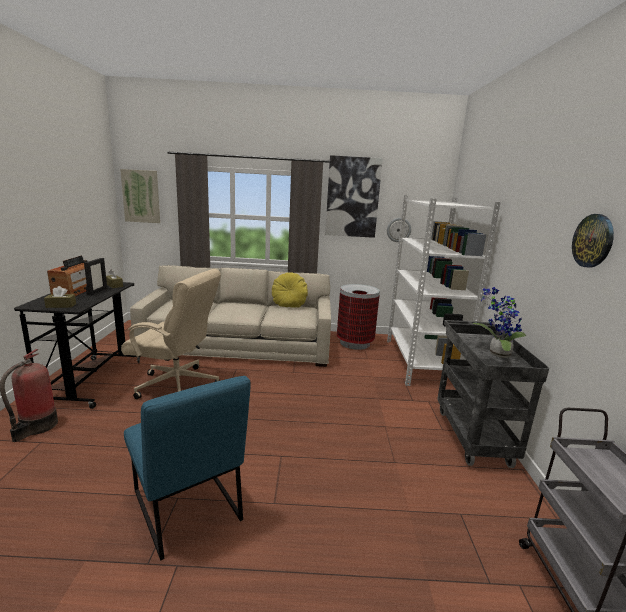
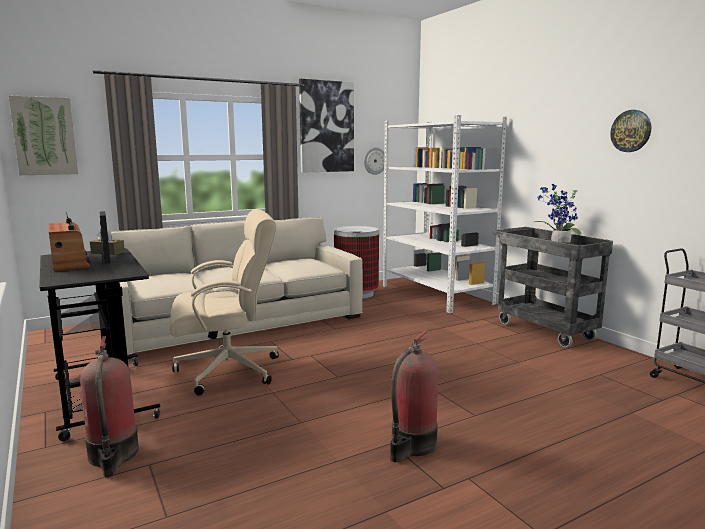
camera: 30 degrees left, 5 degrees down
(61, 305) = (103, 275): brown tissue box -> none
(187, 508) = (411, 445): blue chair -> fire extinguisher
(289, 306) = (289, 260): yellow pillow -> none

